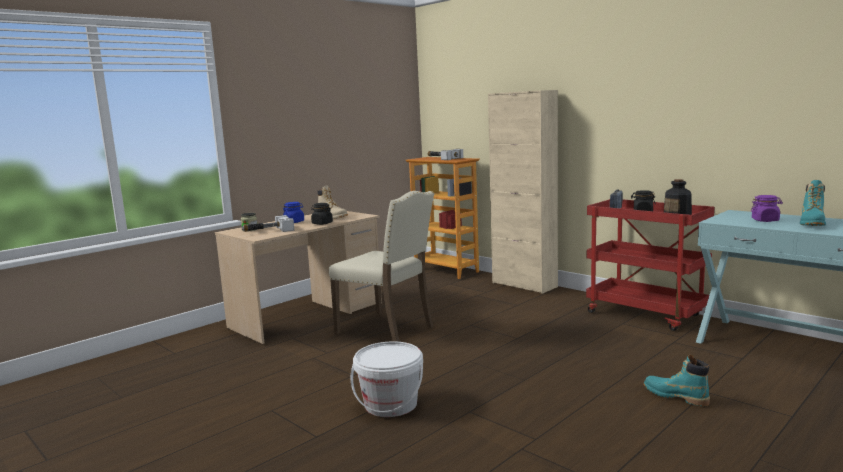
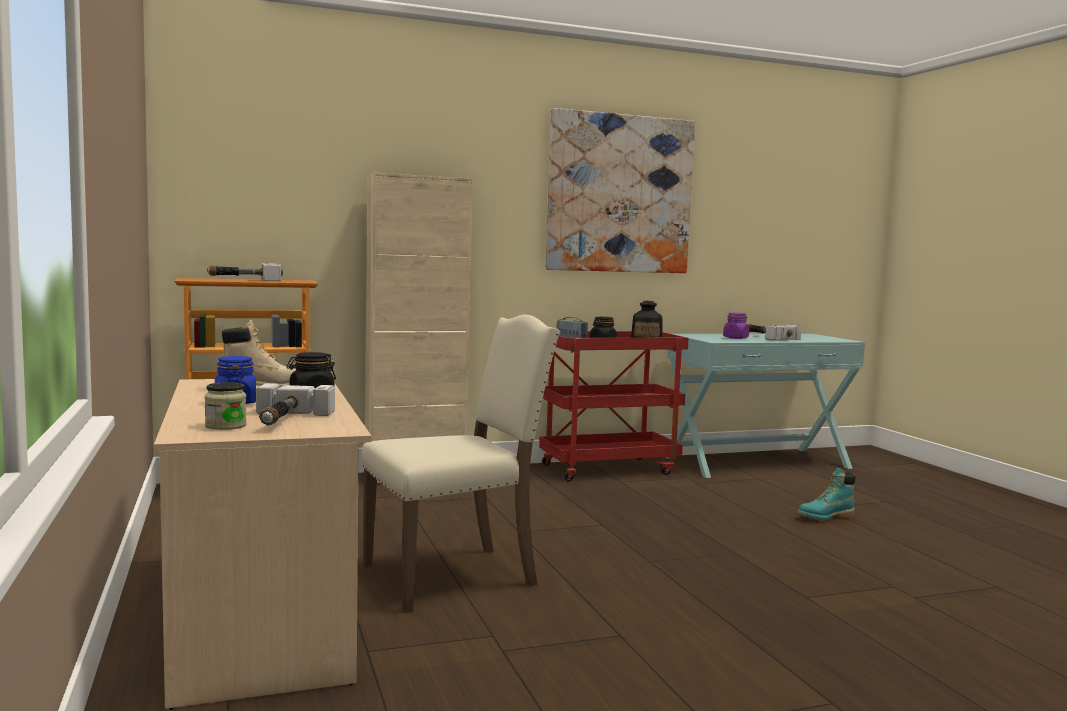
camera: 65 degrees left, 5 degrees down
(390, 404) = (753, 633): white bucket -> none
(681, 85) = (619, 194): none -> picture
(812, 223) = (767, 337): turquoise boot -> hammer

